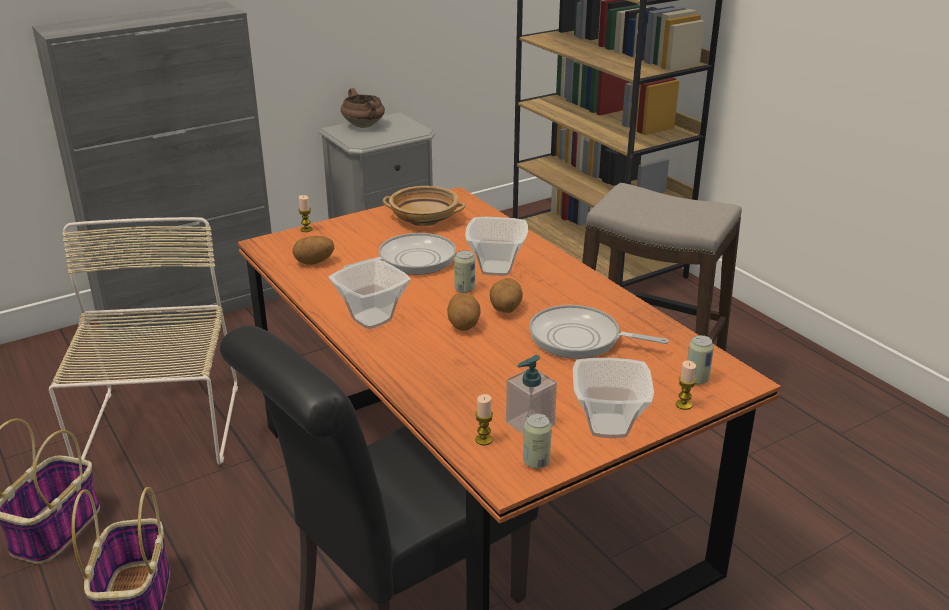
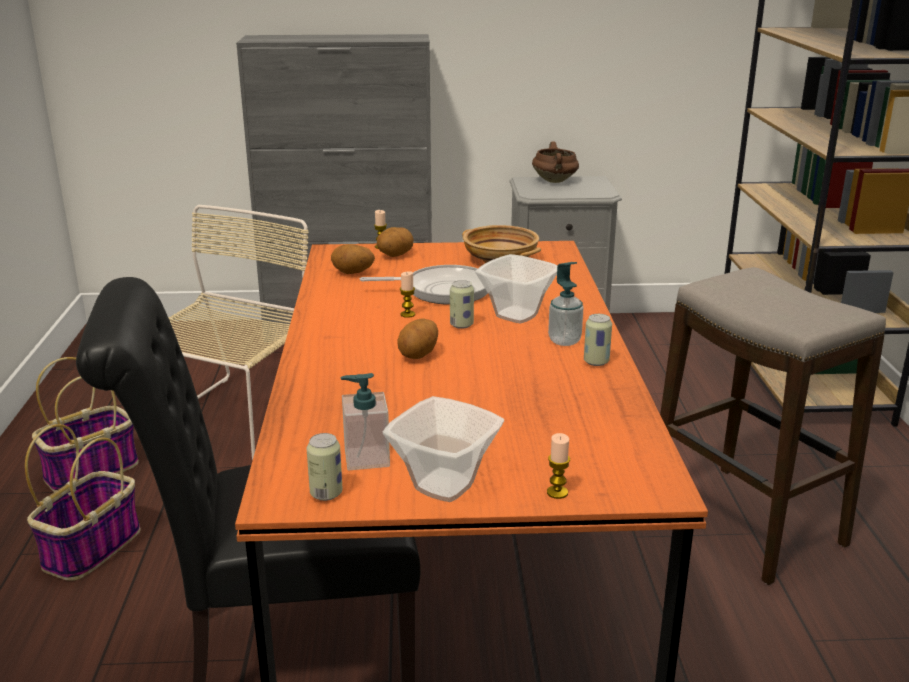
camera: 30 degrees right, 5 degrees down
(372, 318) = (343, 328): bowl -> none
(483, 440) = (303, 457): candle -> candle (407, 314)
(505, 309) = (478, 352): potato -> potato (395, 255)
(556, 282) = (564, 341): none -> soap dispenser
(580, 339) = (522, 398): frying pan -> none
(696, 379) = (606, 472): can -> can (596, 362)

